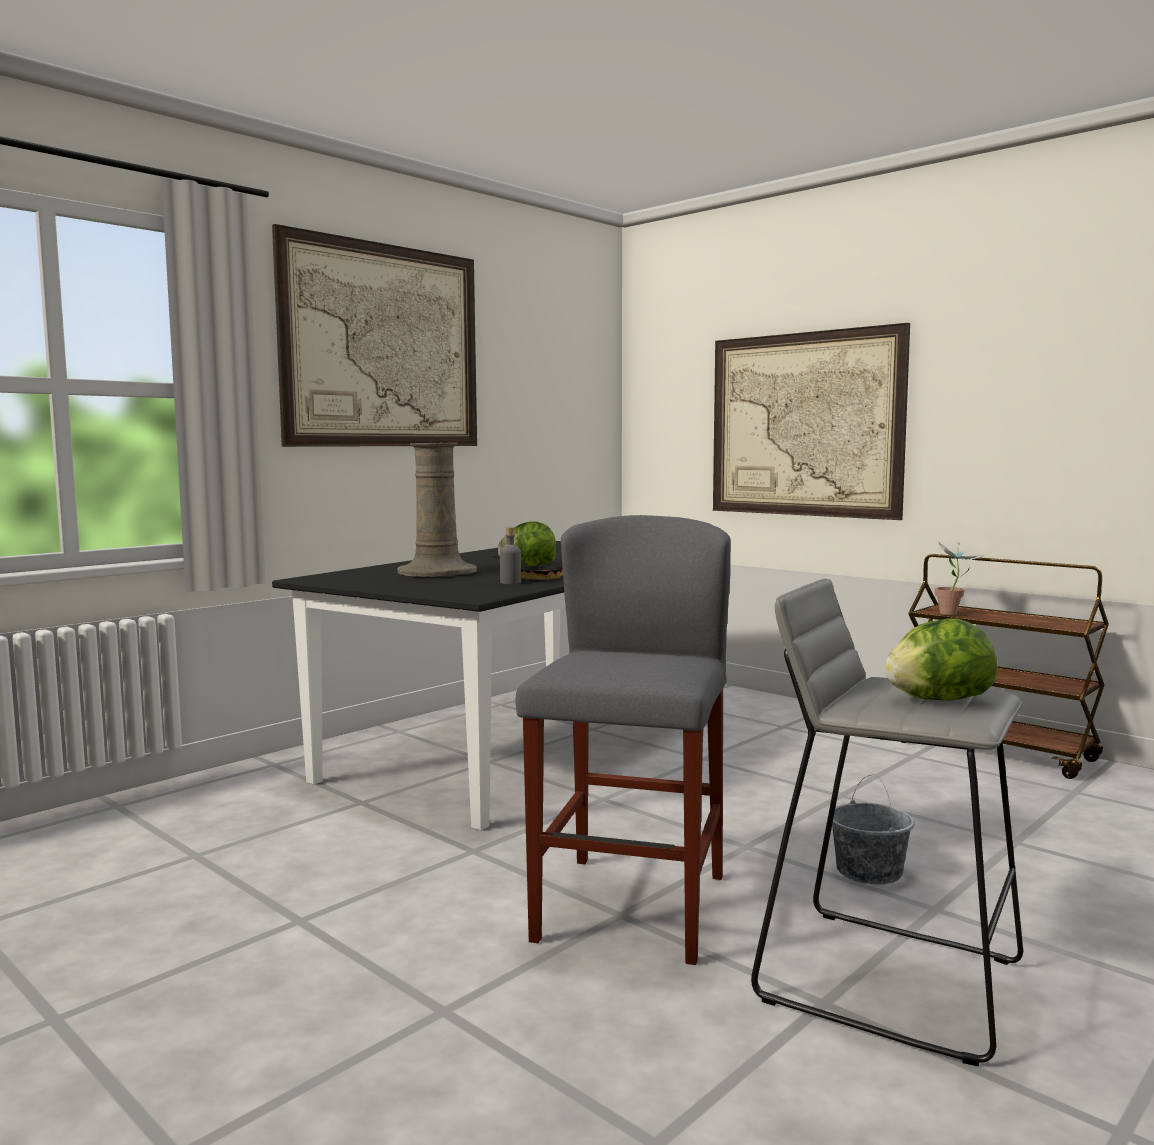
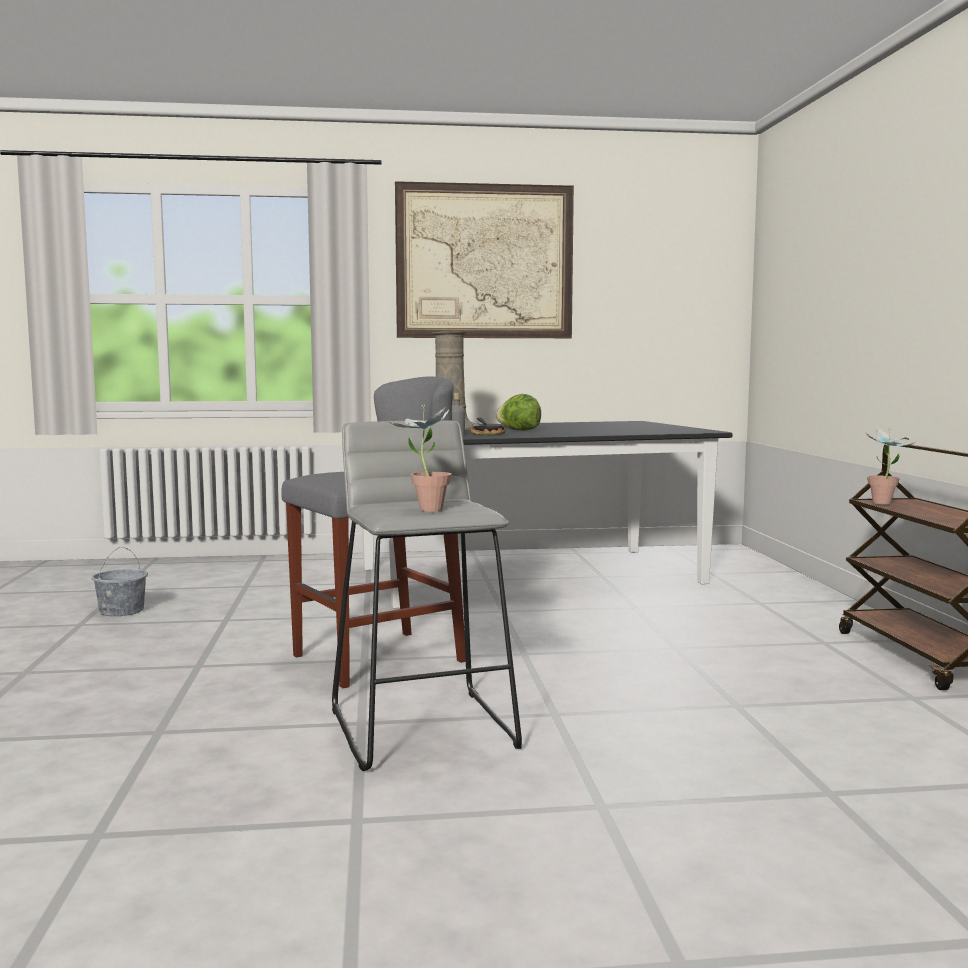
camera: 40 degrees right, 0 degrees up
(804, 424) = (848, 312): picture -> none
(868, 871) = (567, 686): grey bucket -> grey bucket (122, 611)
(938, 700) = (425, 508): lettuce -> potted plant

